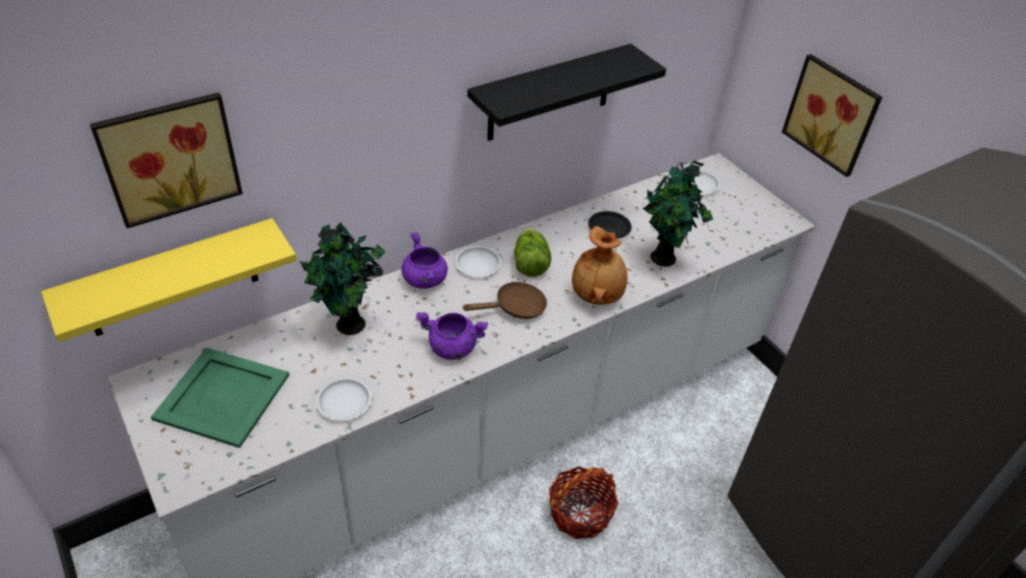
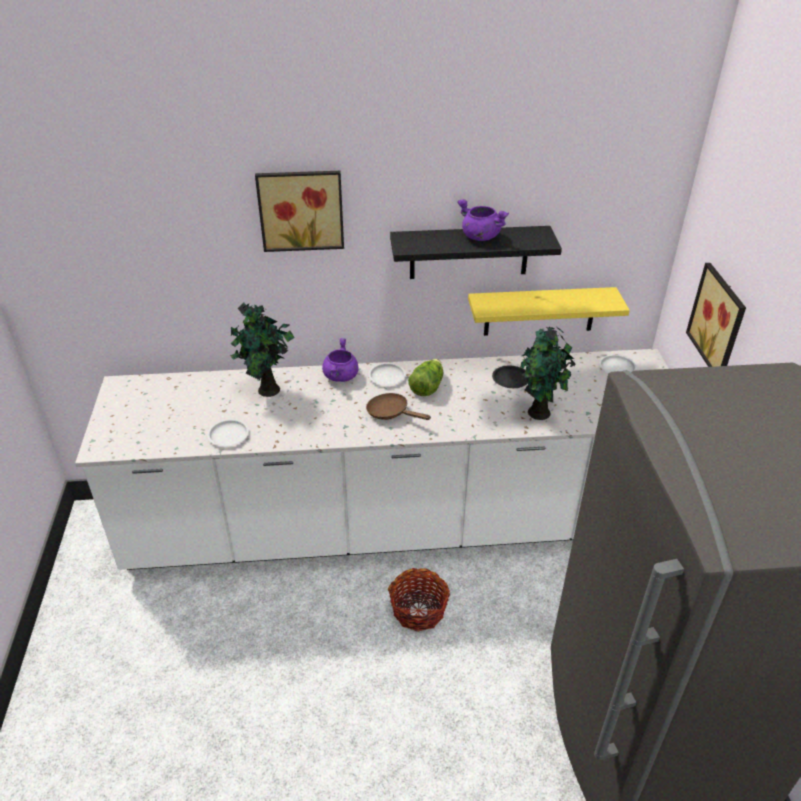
camera: 30 degrees right, 5 degrees down
(169, 156) = (156, 230): picture -> picture (301, 209)
(171, 279) = (154, 320): yellow shelf -> yellow shelf (540, 311)
(223, 397) = (158, 409): green tray -> none
(451, 348) = (324, 425): purple cooking pot -> purple cooking pot (479, 236)
(515, 308) = (391, 413): brown frying pan -> brown frying pan turned 150 degrees counterclockwise
(597, 295) = (462, 423): brown vase -> none

